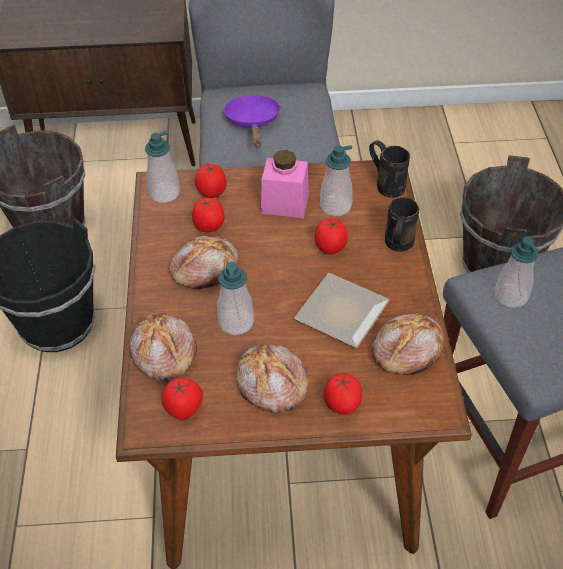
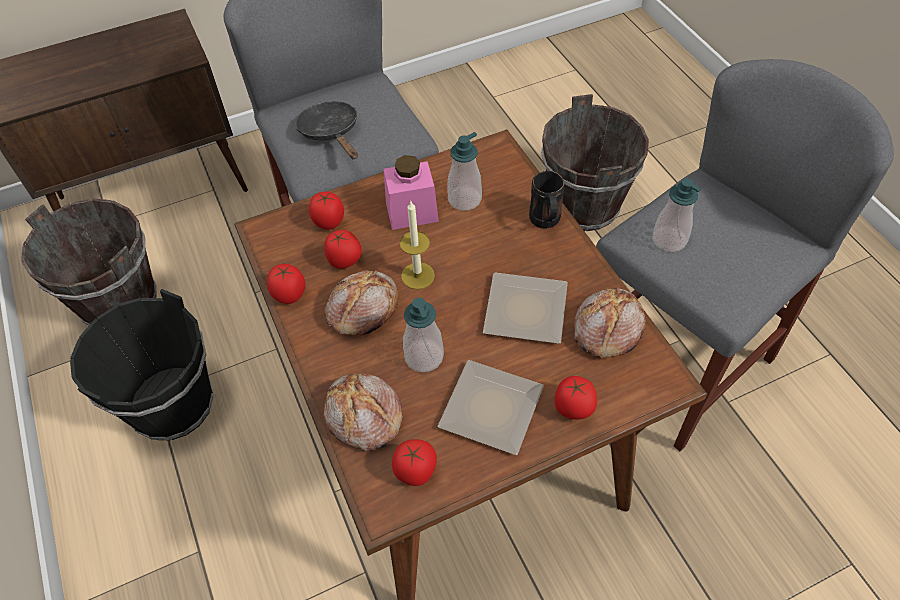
camera: 20 degrees left, 5 degrees up
(164, 193) = (278, 238): soap dispenser -> none
(253, 122) = (331, 133): purple frying pan -> black frying pan
(263, 256) = (418, 275): none -> candle
(271, 385) = (493, 412): bread -> plate
(330, 247) = (480, 244): tomato -> tomato (289, 294)
(385, 184) = (502, 161): black mug -> none

